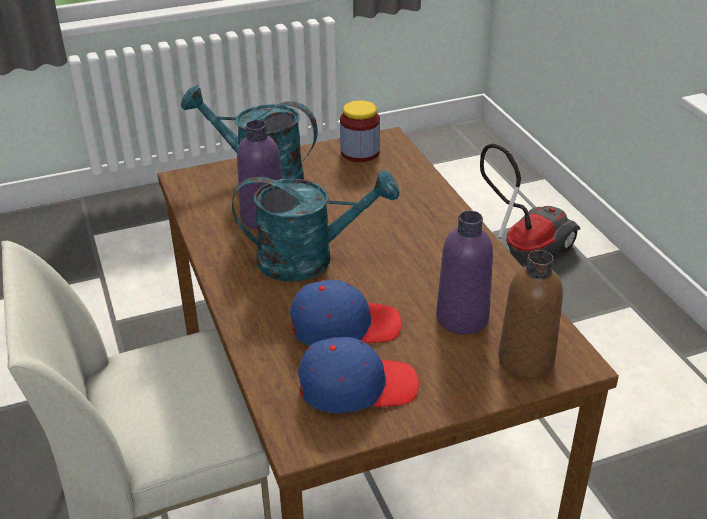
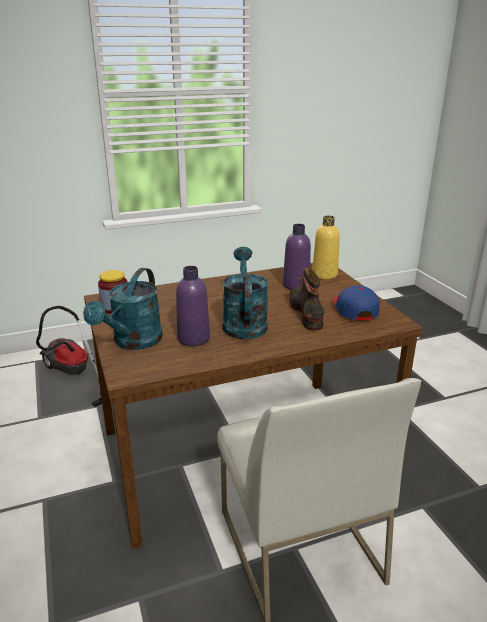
camera: 90 degrees left, 10 degrees down
(344, 326) = (307, 312): blue cap -> boot
(526, 361) = (324, 274): brown bottle -> yellow bottle

